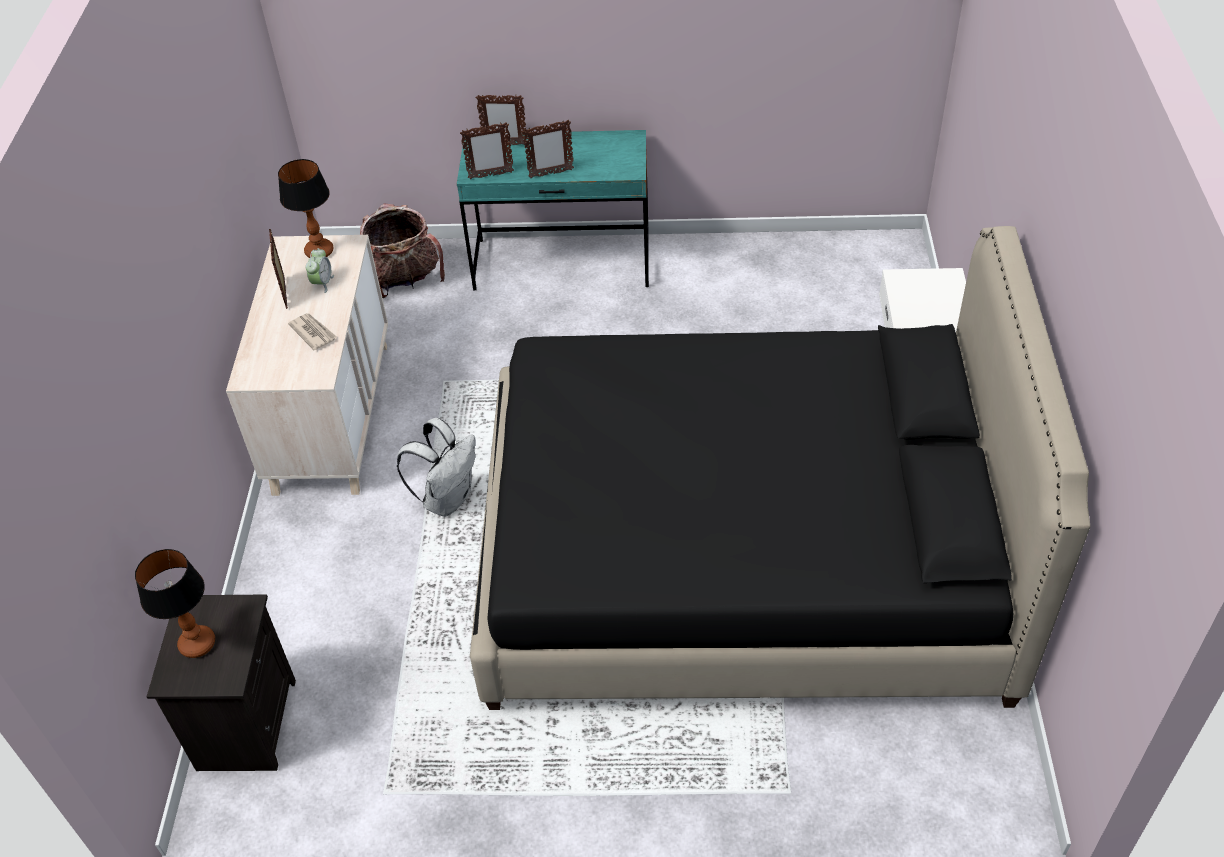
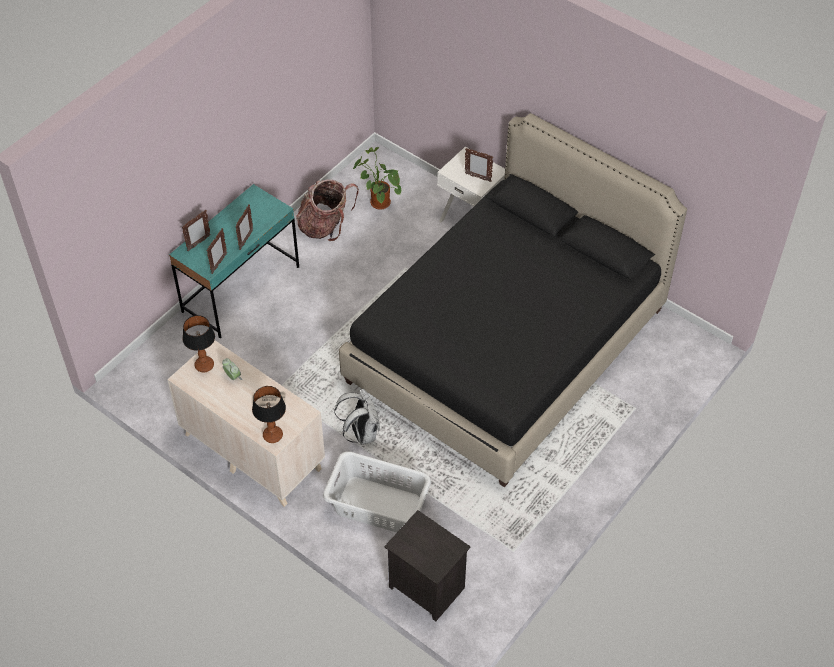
camera: 55 degrees left, 5 degrees up
(197, 643) = (423, 550): table lamp -> table lamp (272, 435)
(286, 293) = (224, 396): picture frame -> picture frame (477, 177)
(344, 586) = (378, 506): none -> white laundry basket
(404, 280) = (177, 363): backpack -> backpack (325, 226)
(829, 289) = (378, 202): none -> potted plant

